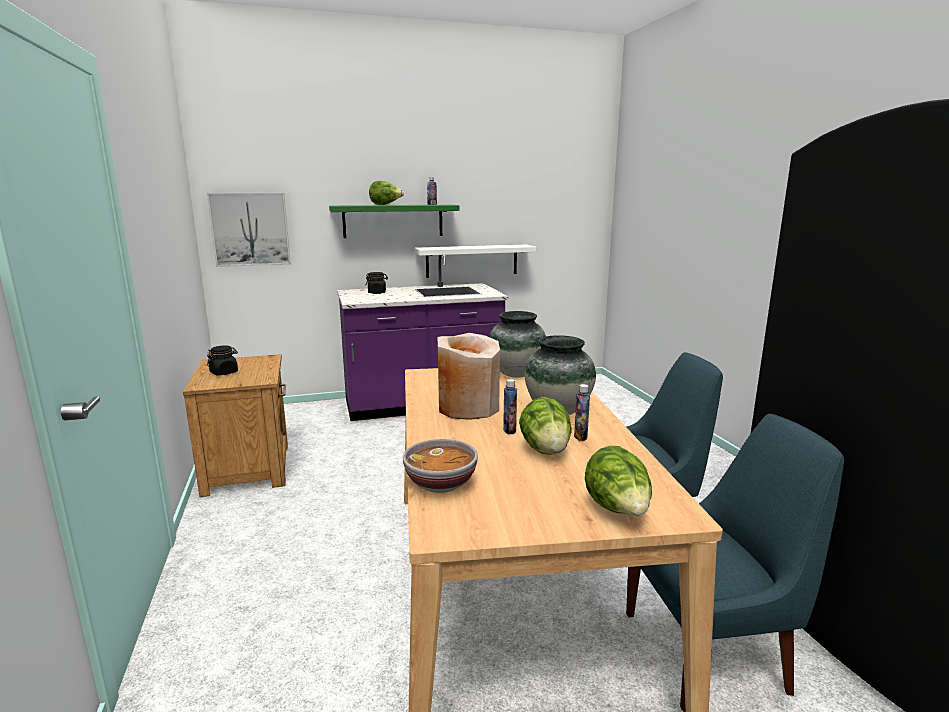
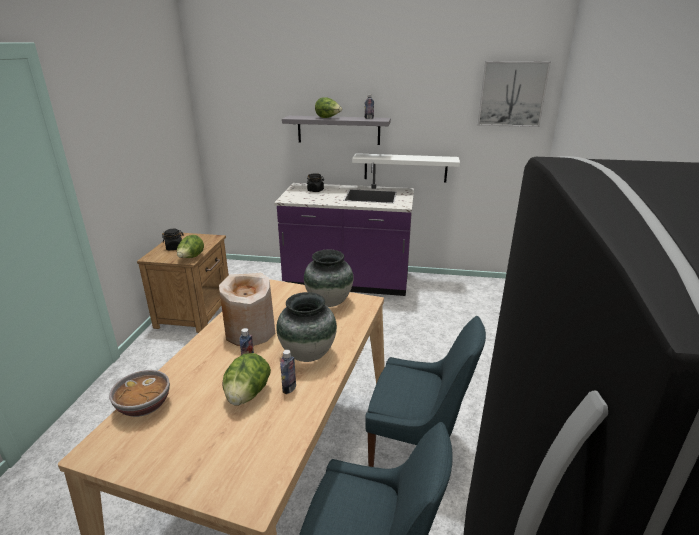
camera: 25 degrees right, 10 degrees up
(250, 229) = (232, 132): picture -> picture (512, 94)
(393, 221) = (338, 130): green shelf -> grey shelf
(618, 510) = (217, 478): lettuce -> lettuce (191, 258)

